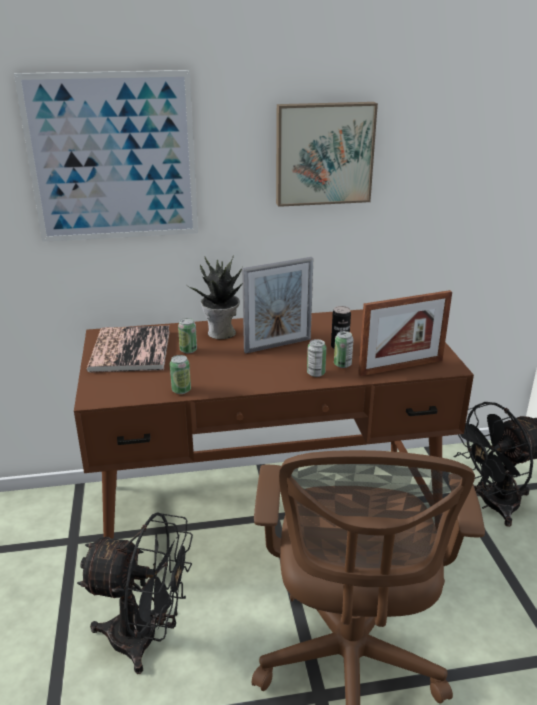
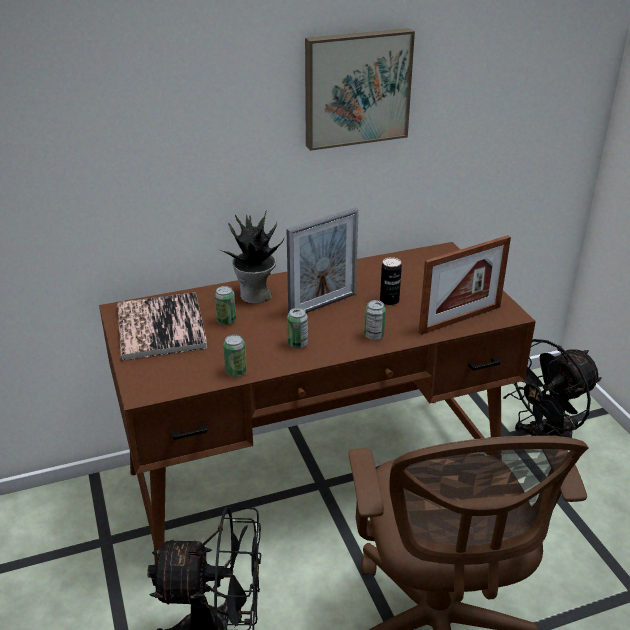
camera: 10 degrees left, 5 degrees up
(113, 158) = (123, 111): picture -> none
(342, 364) = (399, 322): can -> can (297, 344)

